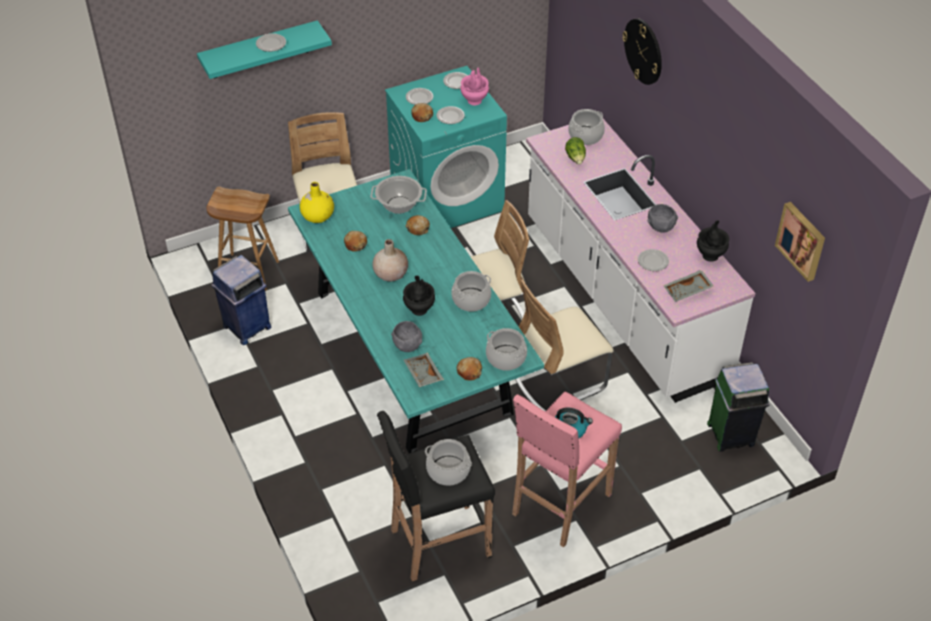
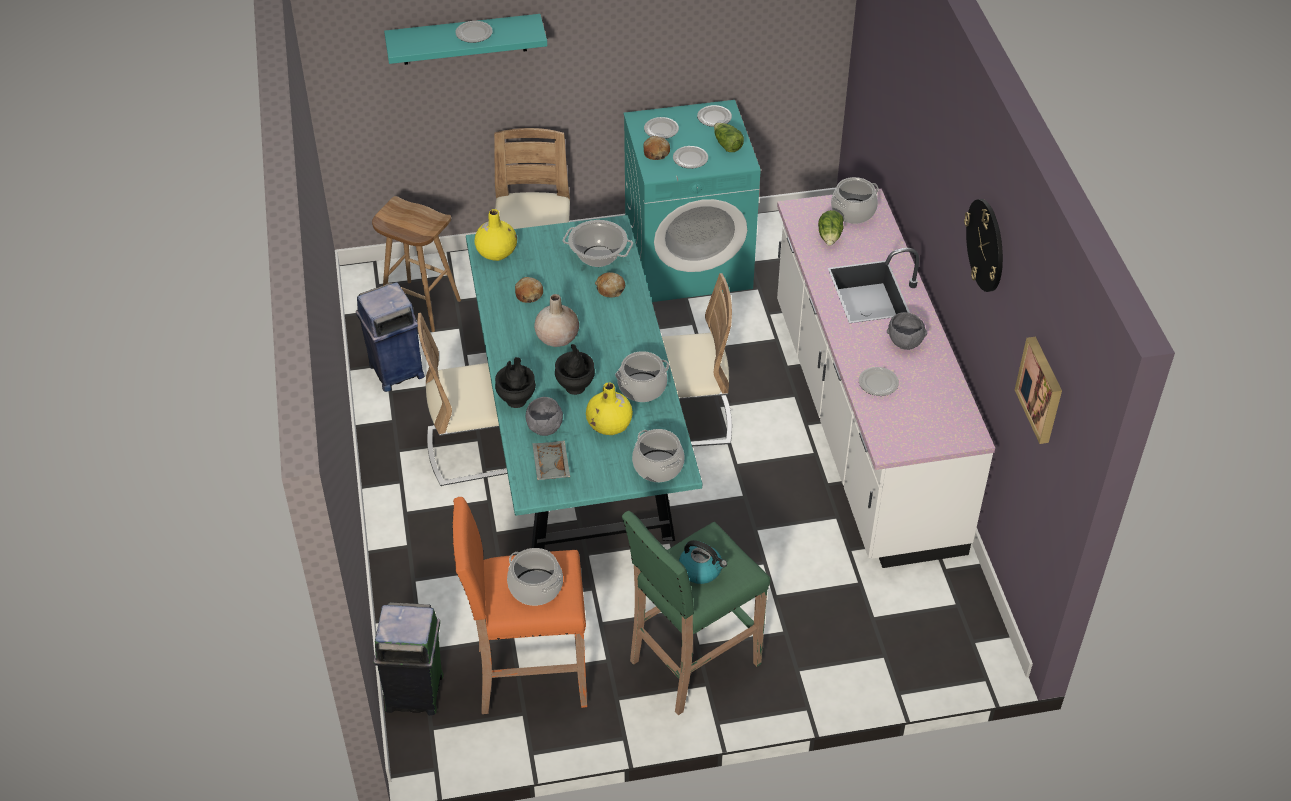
camera: 15 degrees right, 0 degrees up
(438, 543) = (529, 676): black stool -> orange stool
(457, 334) = (609, 425): none -> yellow vase
(469, 371) = (607, 474): bread -> none
(474, 101) = (727, 145): pink vase -> lettuce
(559, 381) = (746, 511): beige chair -> beige chair (478, 449)
(560, 505) = (692, 663): pink stool -> green stool
(643, 51) = (925, 115): wall clock -> wall clock (986, 245)
(688, 291) = (909, 428): grey tray -> none
(710, 255) = (955, 389): black vase -> black vase (516, 400)
(731, 434) = (941, 623): green trash can -> green trash can (415, 692)

